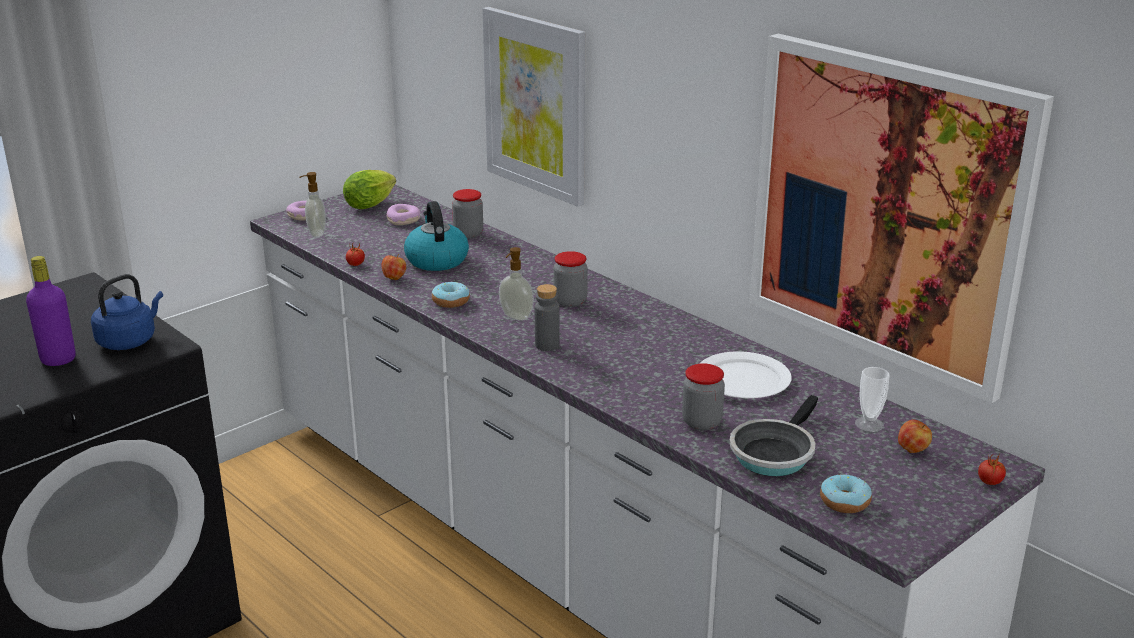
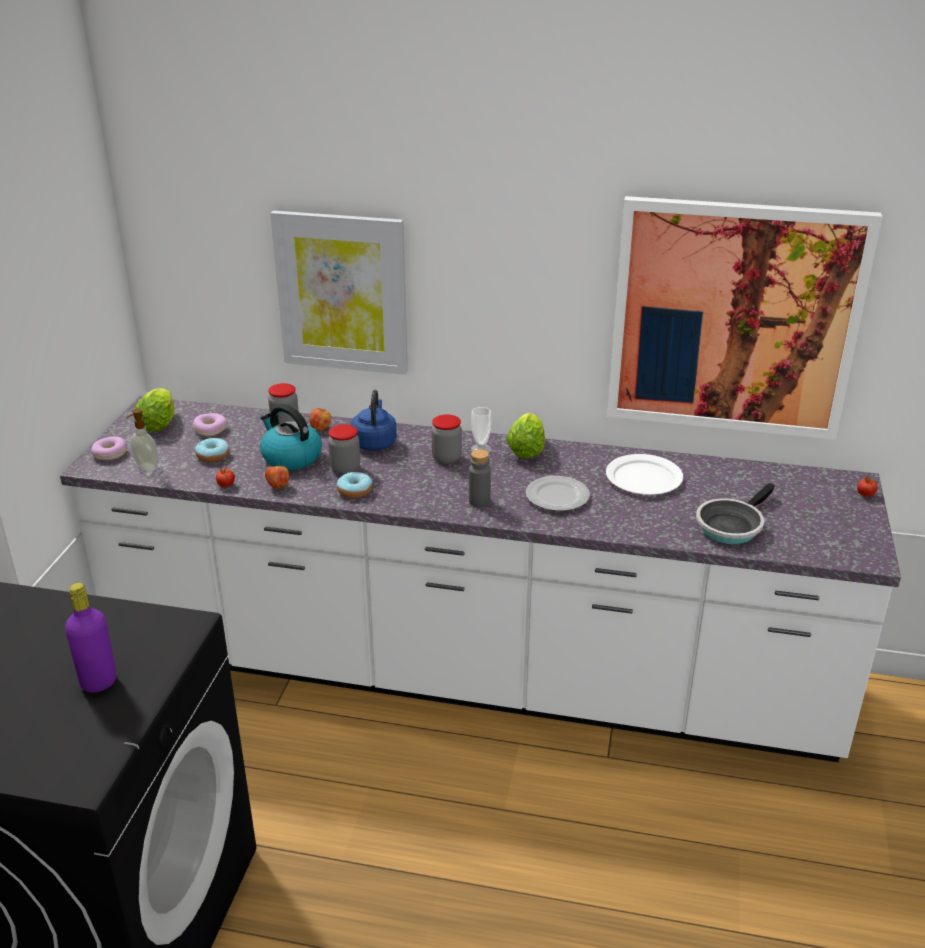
camera: 35 degrees left, 5 degrees up
(129, 341) = (143, 635): blue kettle -> blue kettle (374, 442)
(515, 317) = (424, 486): soap dispenser -> none
(626, 366) = (556, 497): none -> plate
(659, 317) = (527, 449): none -> lettuce
(701, 422) = (661, 521): jar -> jar (345, 468)
(773, 453) = (731, 525): frying pan -> frying pan turned 45 degrees clockwise
(844, 502) = (812, 543): donut -> donut (213, 456)
(869, 424) = (756, 481): cup -> cup (481, 449)
(913, 450) = (801, 489): apple -> apple (321, 428)

